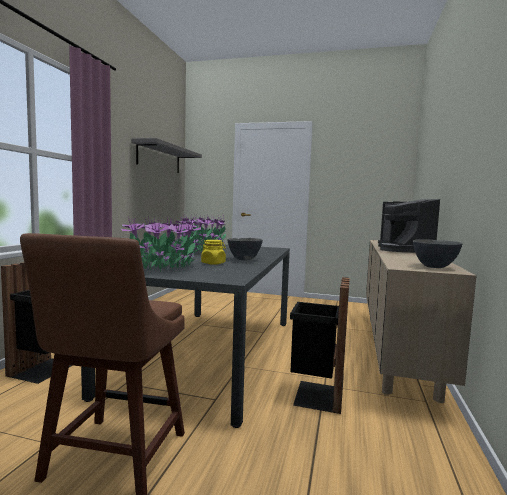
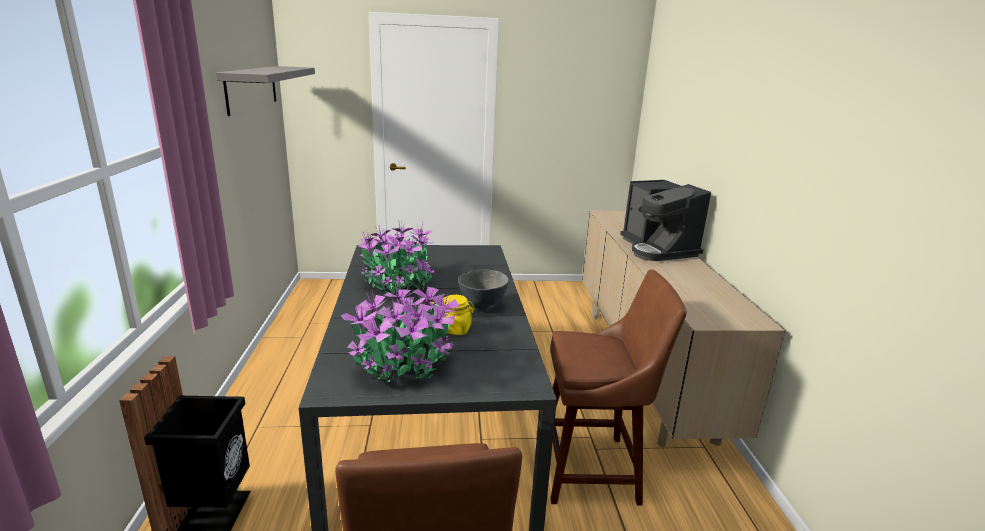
camera: 20 degrees left, 15 degrees up
(316, 395) = (594, 468): black trash can -> brown chair
(434, 267) = (732, 313): grey bowl -> none

